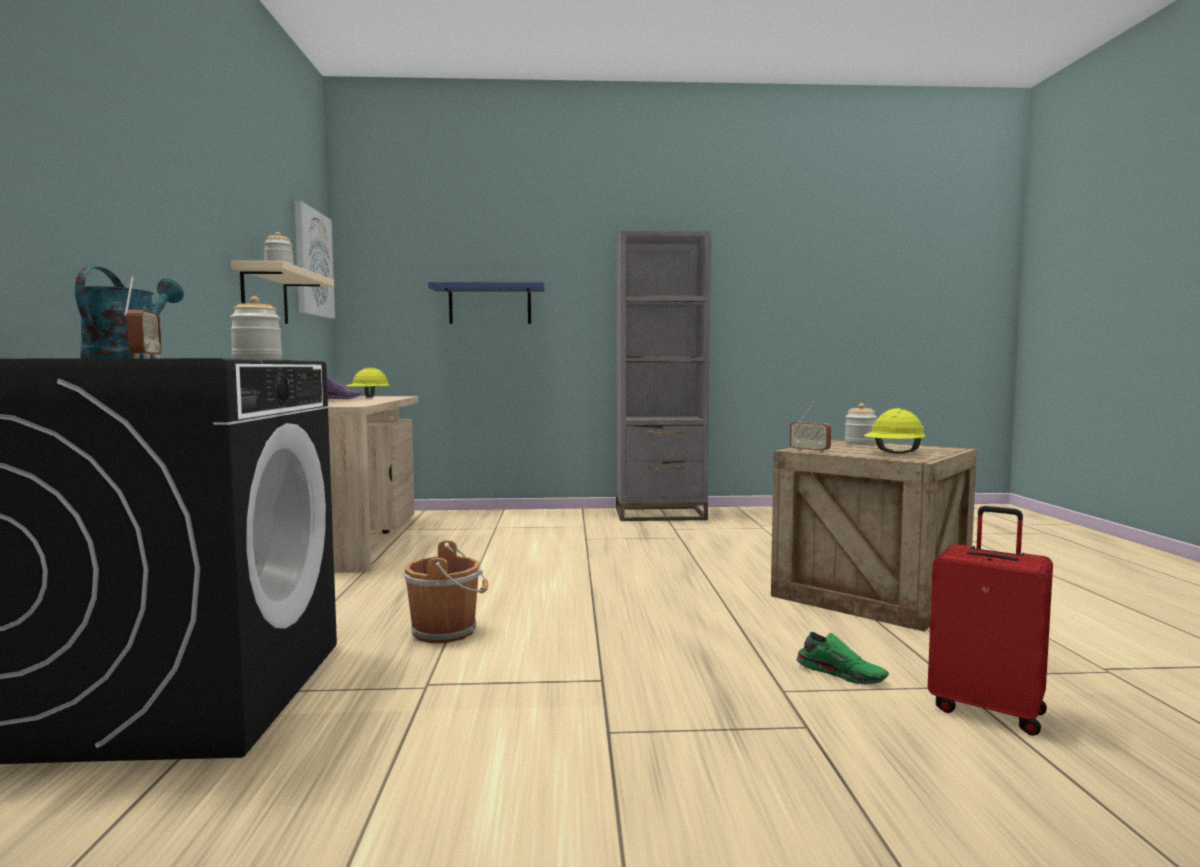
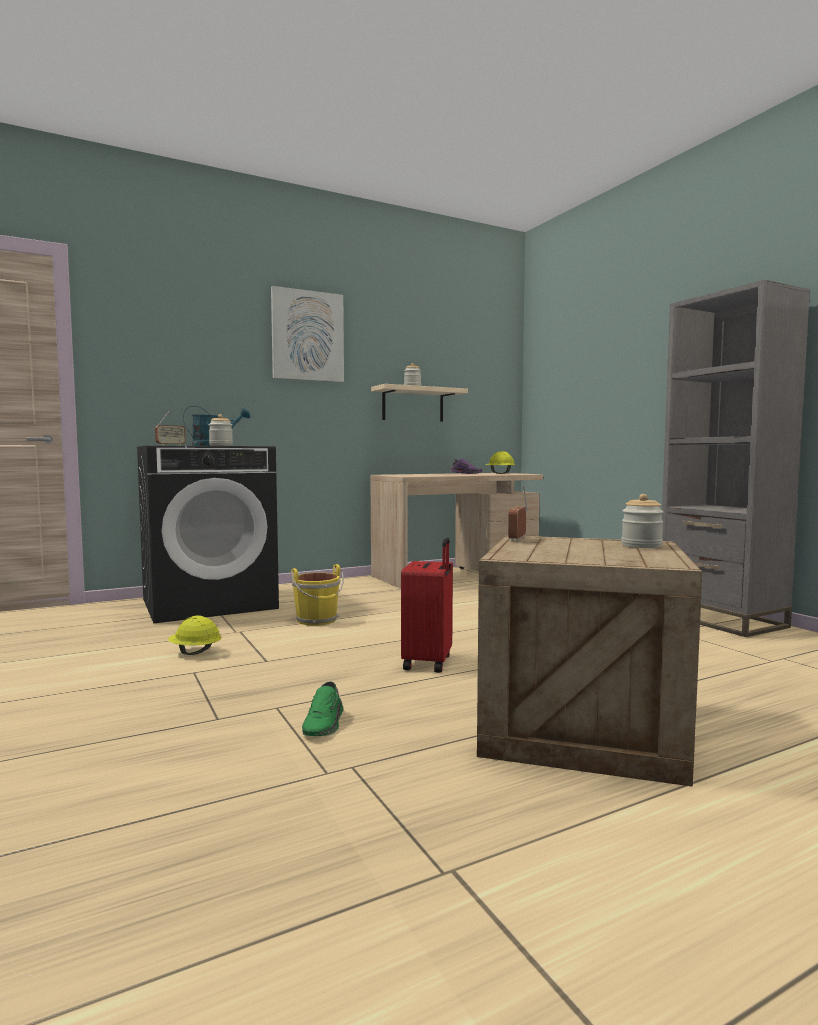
camera: 65 degrees right, 0 degrees up
(312, 263) = (488, 376): picture -> picture (307, 336)
(447, 631) = (318, 620): brown bucket -> yellow bucket
(490, 305) = (610, 393): blue shelf -> none
(894, 453) = (558, 553): yellow hard hat -> yellow hard hat (195, 652)
(987, 709) = (278, 786): red suitcase -> red suitcase (429, 662)

